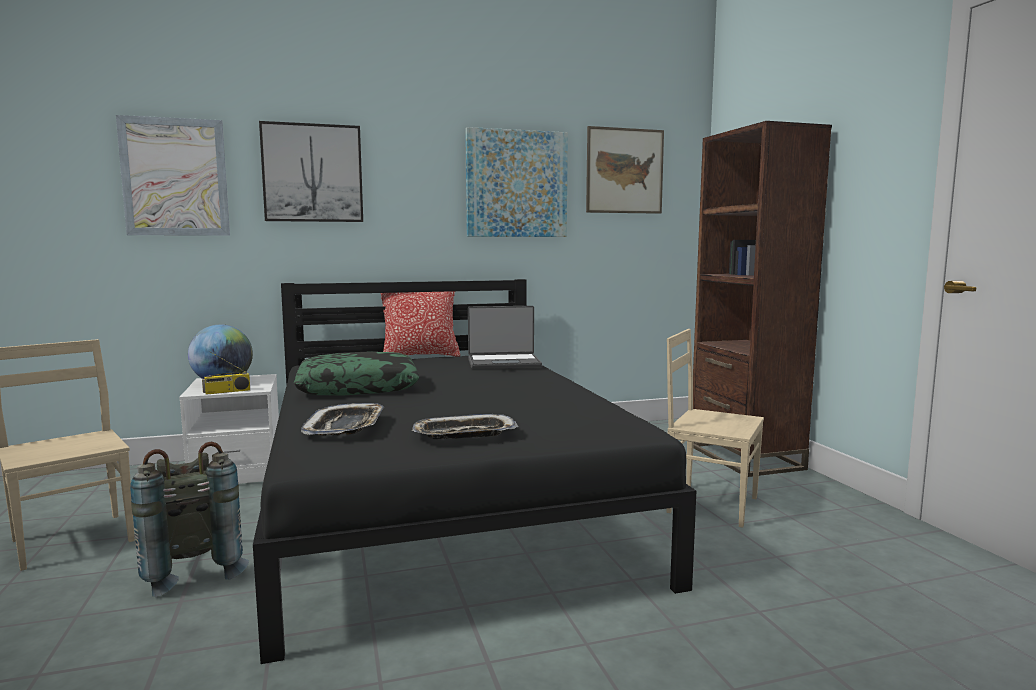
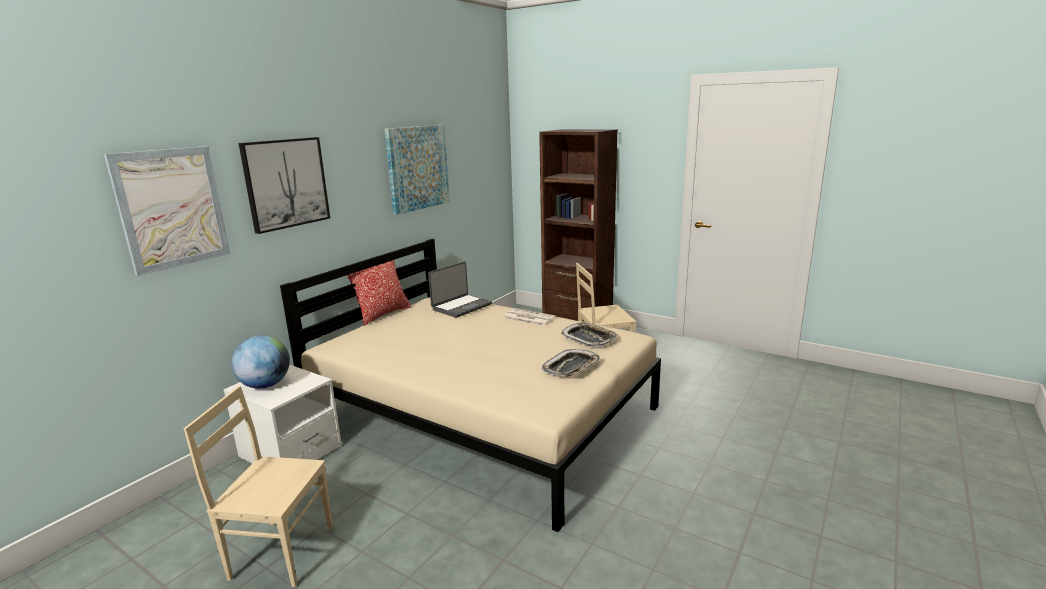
camera: 40 degrees left, 10 degrees up
(191, 570) = (418, 520): grey backpack -> none
(226, 391) = (298, 391): radio -> none
(346, 427) = (504, 386): tray -> tray (589, 338)
(358, 387) = (423, 356): pillow -> none
(443, 505) = (483, 414): black bed -> beige bed
(551, 385) = (528, 318): none -> newspaper
(624, 171) = (472, 147): picture -> none

